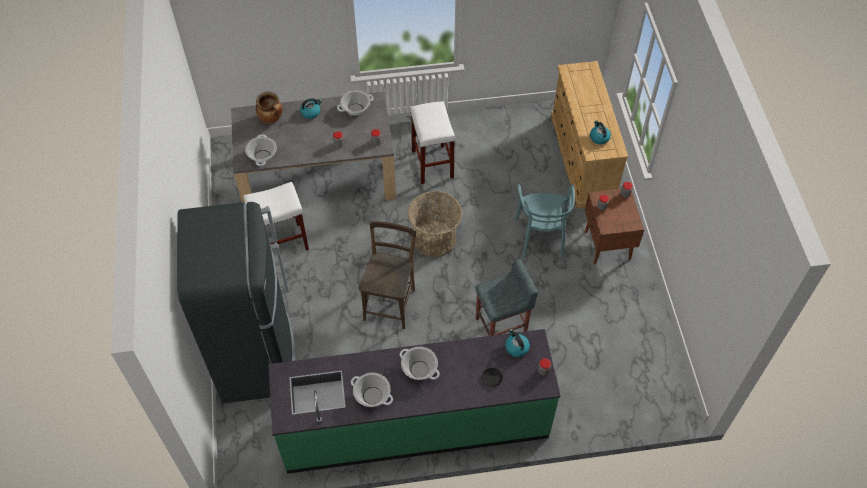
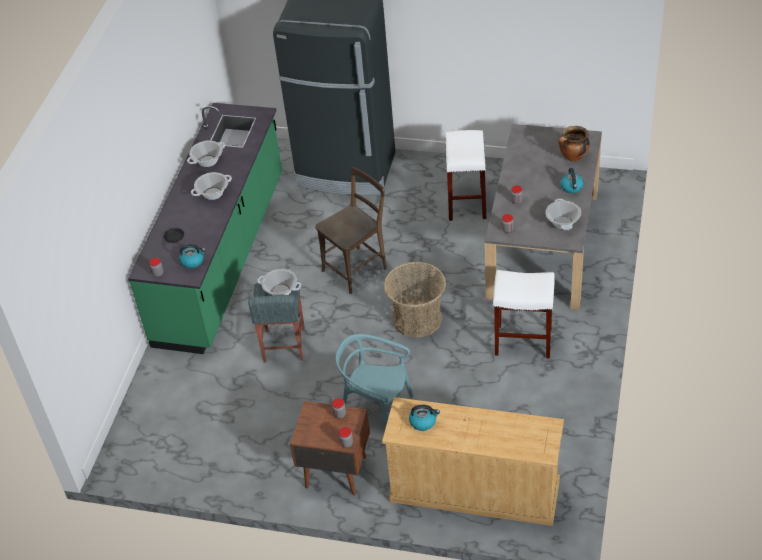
camera: 115 degrees right, 10 degrees down
(262, 156) = (523, 145): cooking pot -> cooking pot (281, 291)
(390, 302) = (357, 268): brown chair -> brown chair turned 75 degrees counterclockwise

